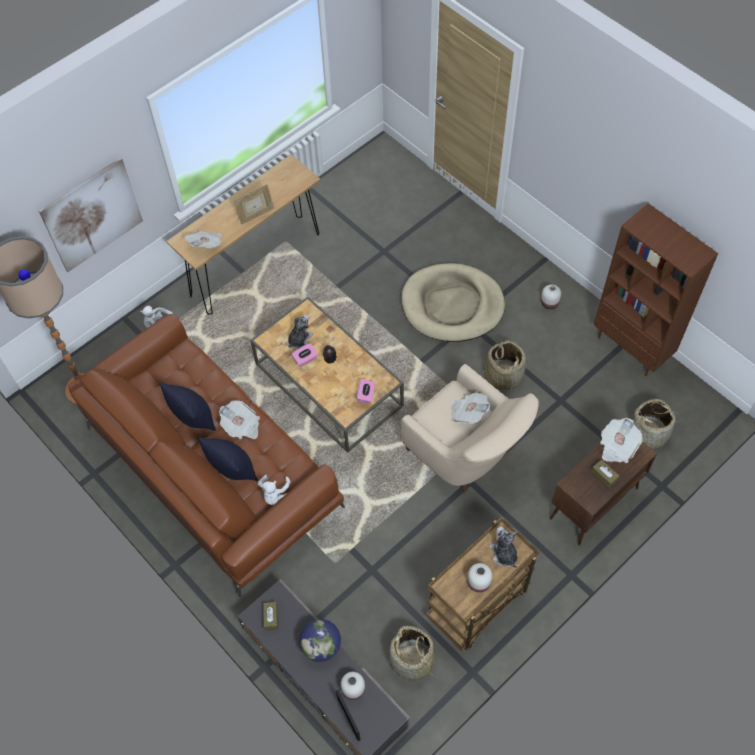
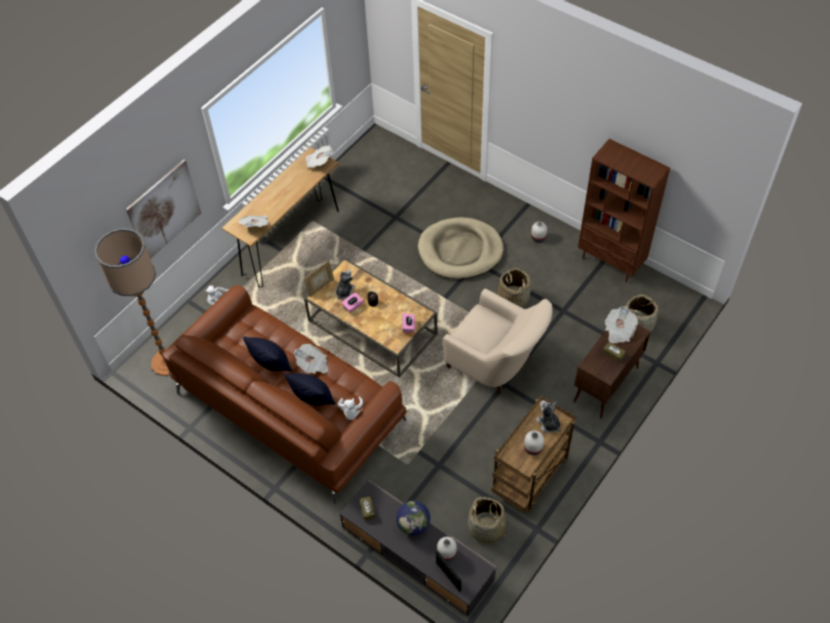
camera: 10 degrees left, 5 degrees down
(256, 215) = (292, 197): picture frame -> picture frame (320, 287)
(468, 413) = (494, 326): newspaper -> newspaper (319, 162)

